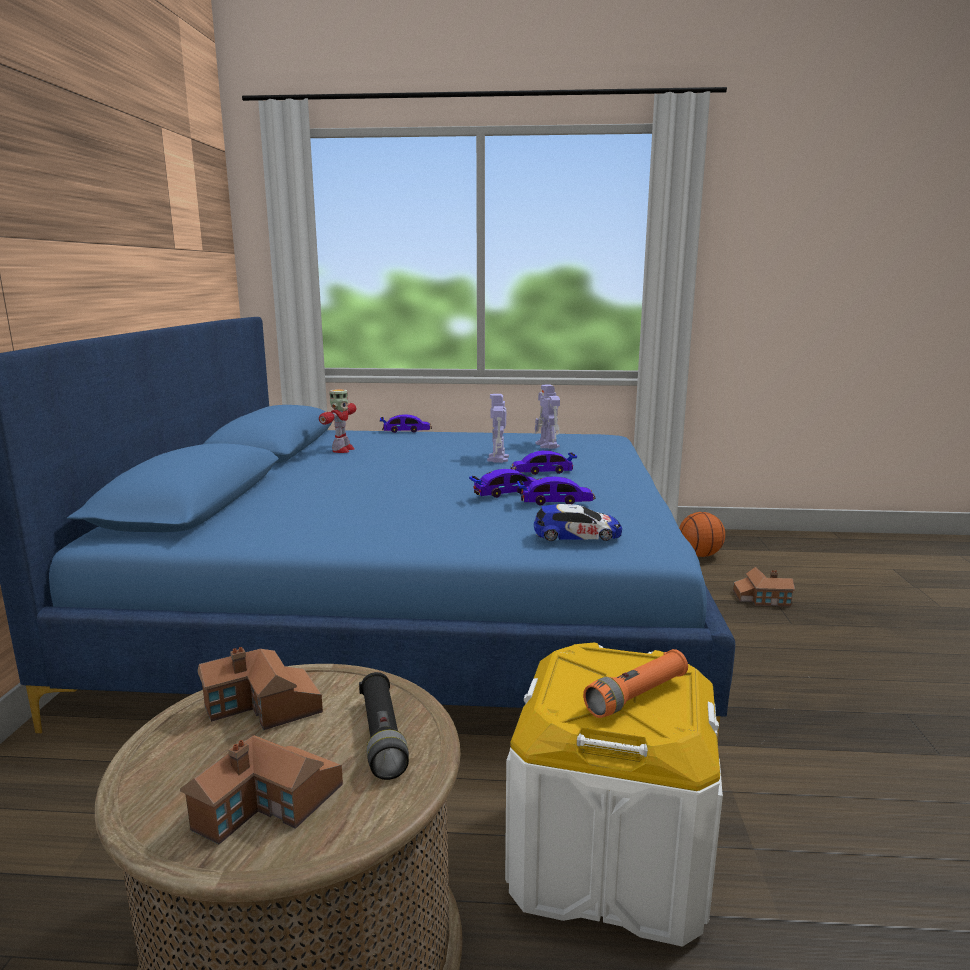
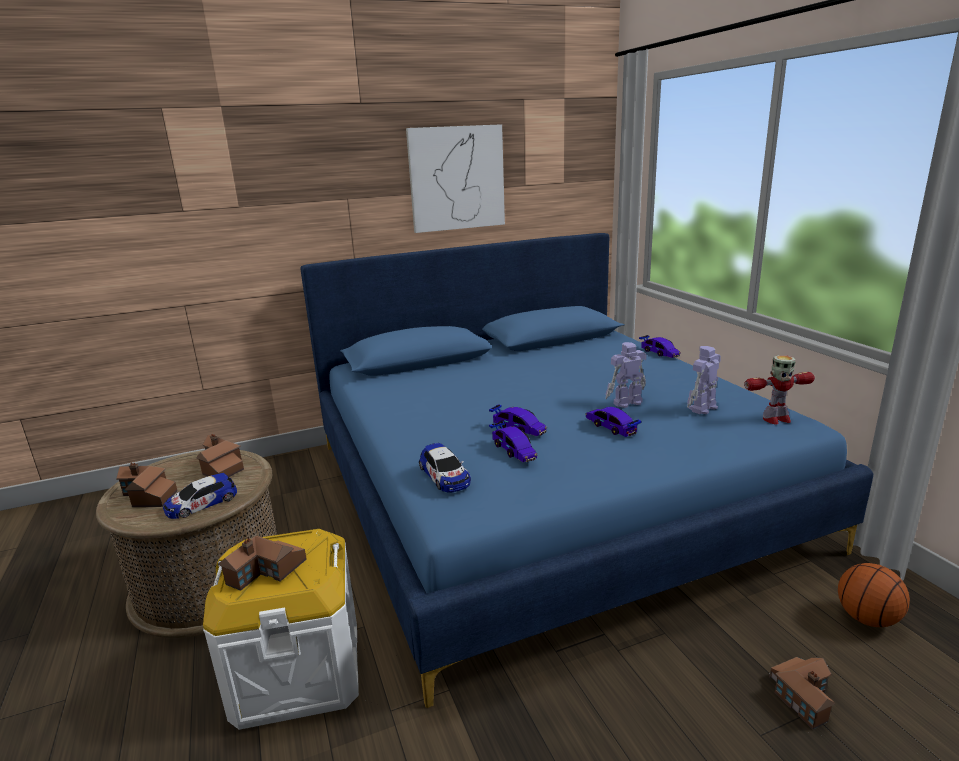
camera: 65 degrees right, 5 degrees up
(118, 225) = (456, 178): none -> picture
(342, 450) = (568, 354): toy robot -> toy robot (775, 419)
(382, 737) = (201, 503): black flashlight -> toy car
(637, 696) = (266, 571): orange flashlight -> toy house

